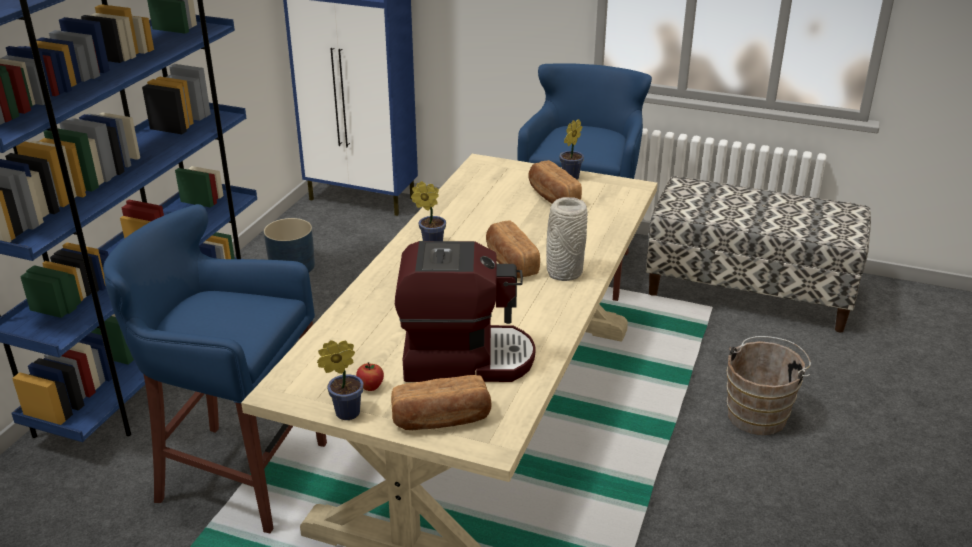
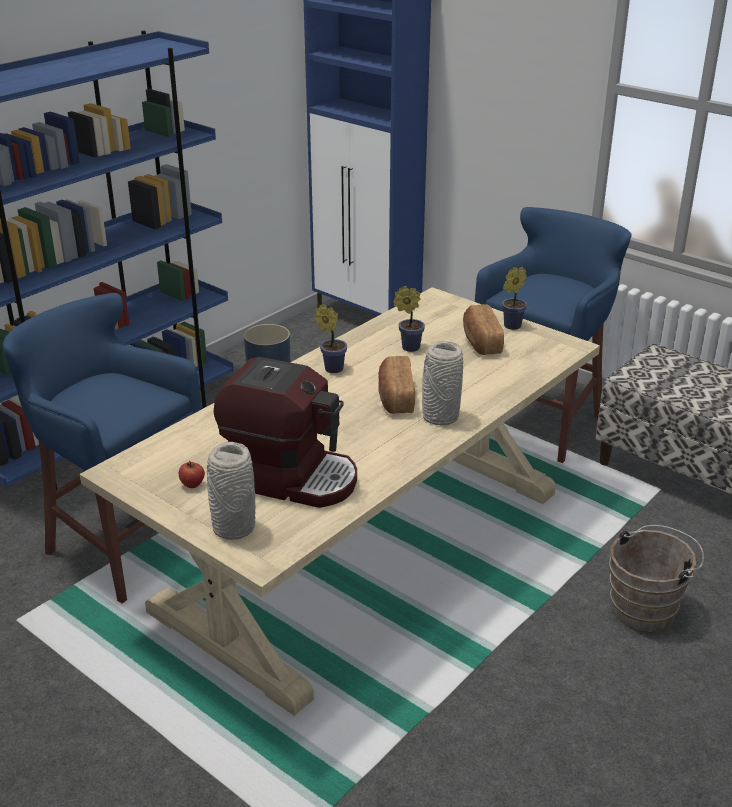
camera: 20 degrees right, 0 degrees up
(344, 413) = (155, 502): potted plant -> potted plant (408, 347)
(441, 420) = (233, 527): bread -> grey vase

